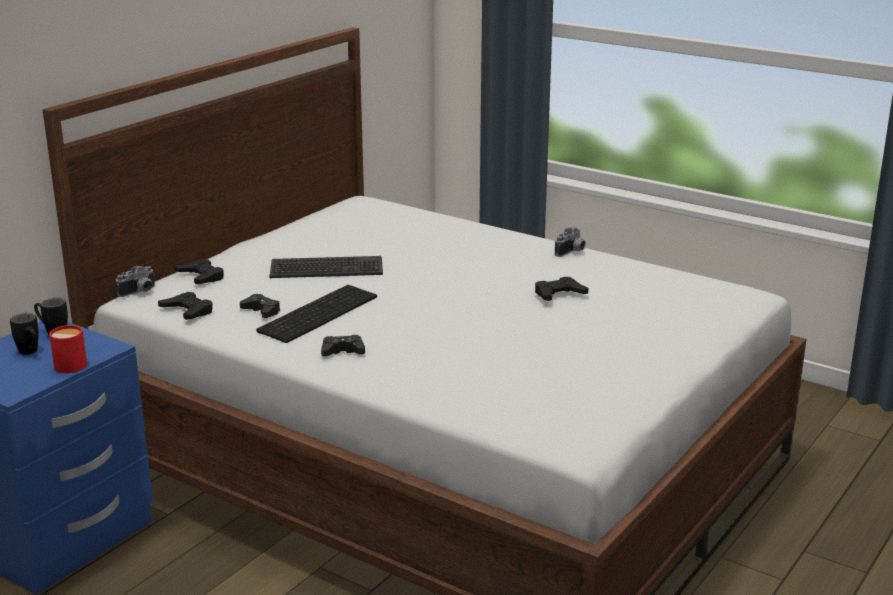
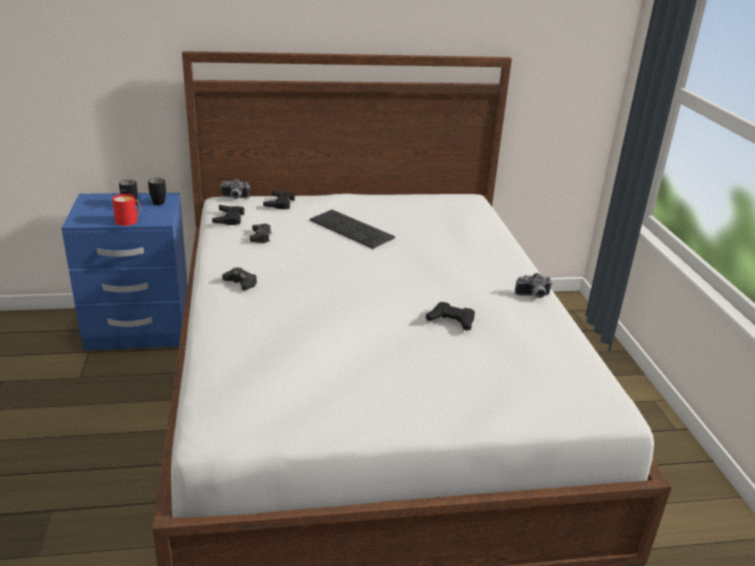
camera: 45 degrees right, 5 degrees up
(317, 312) = (284, 253): keyboard -> none

